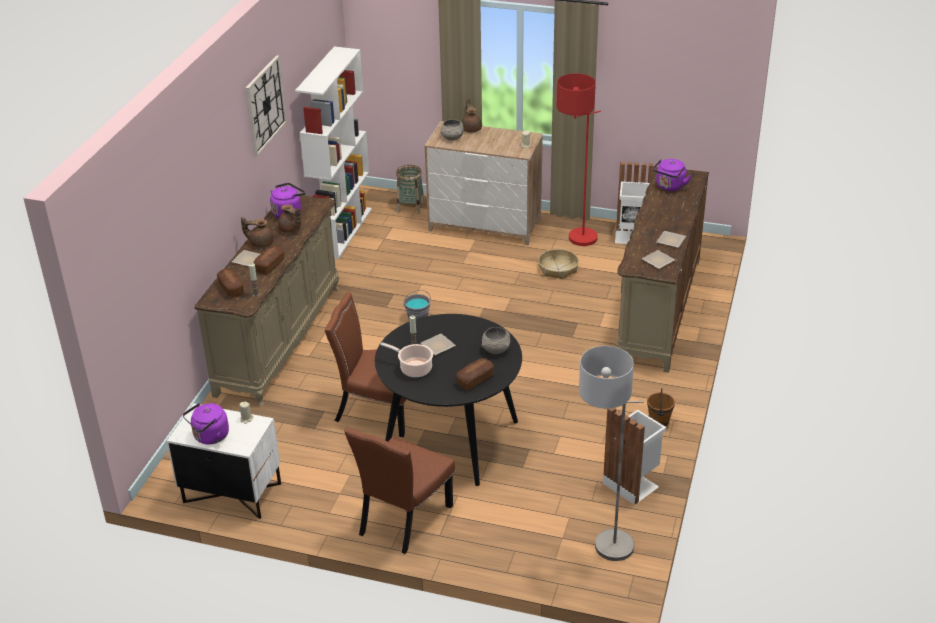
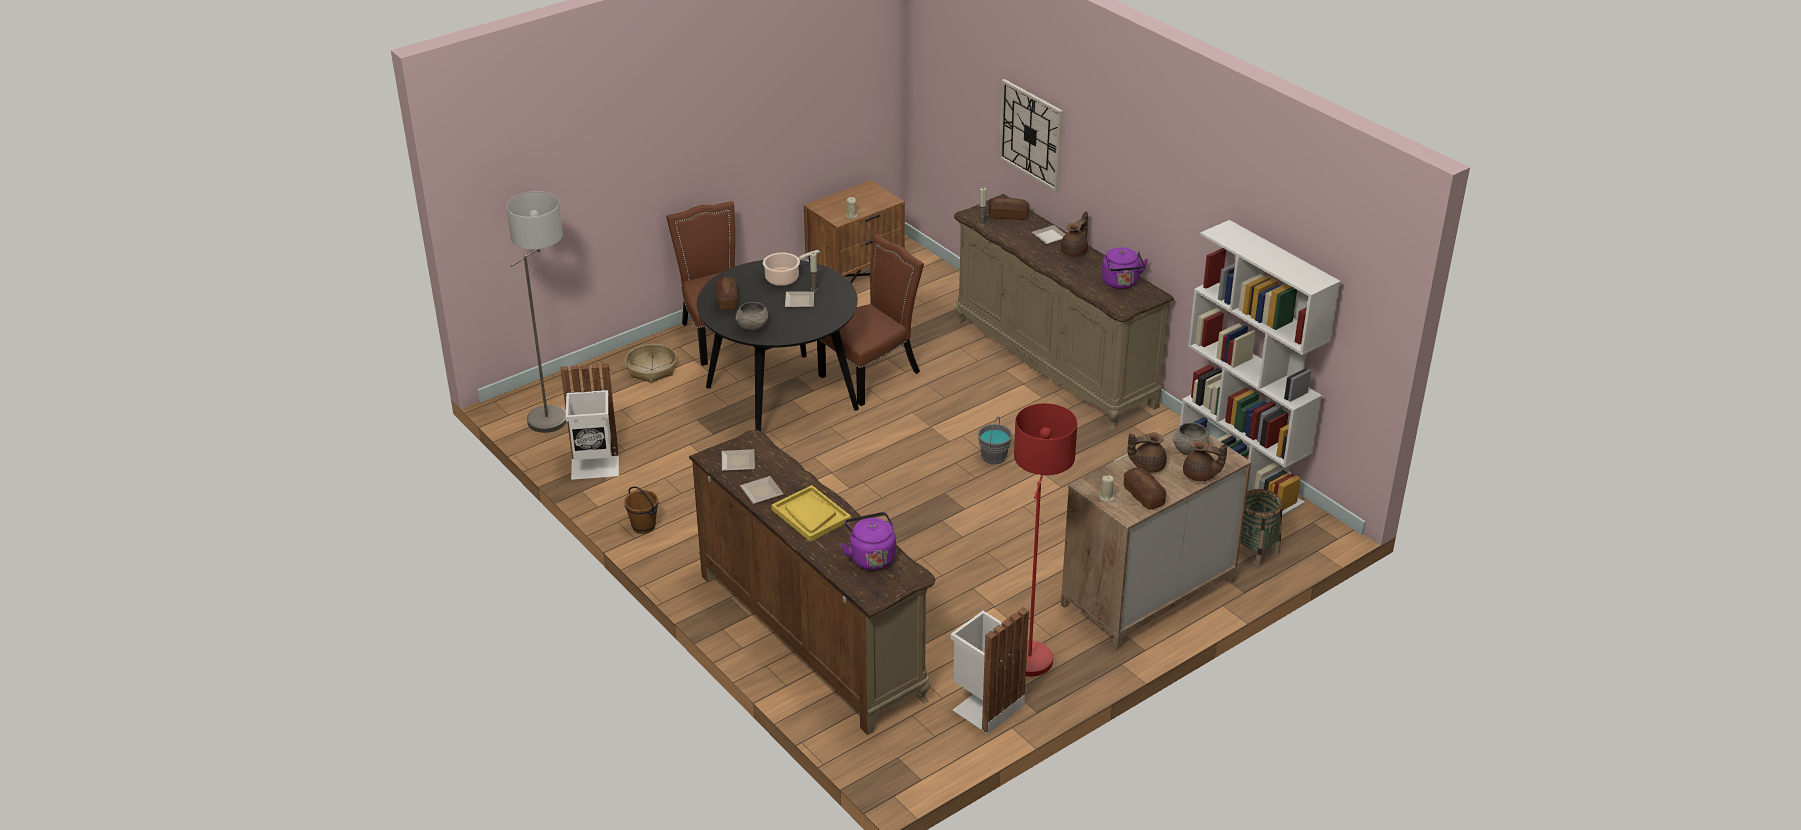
camera: 125 degrees right, 0 degrees up
(209, 437) = (850, 196): purple kettle -> none
(231, 494) = (855, 275): white nightstand -> brown nightstand
(265, 105) = (1179, 174): wall clock -> wall clock (1031, 134)
(270, 265) = (1025, 244): bread -> bread (1143, 496)
(291, 230) = (1082, 274): brown teapot -> brown teapot (1147, 465)
(558, 269) = (981, 601): basket -> basket (651, 369)
(665, 217) = (810, 515): none -> yellow tray

